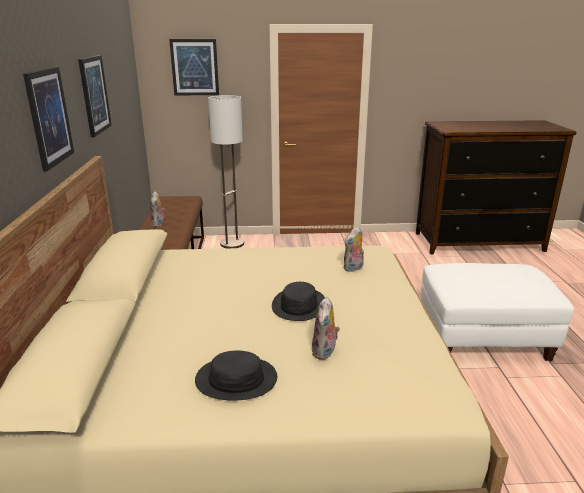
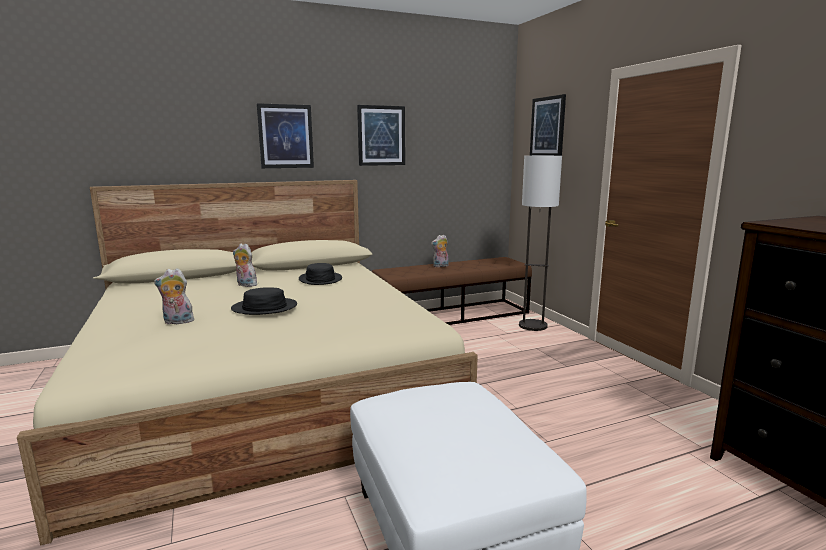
camera: 70 degrees right, 10 degrees down
(236, 380) = (148, 306): black hat -> black hat (320, 279)
(353, 268) = (363, 319): plush toy -> plush toy (245, 285)

